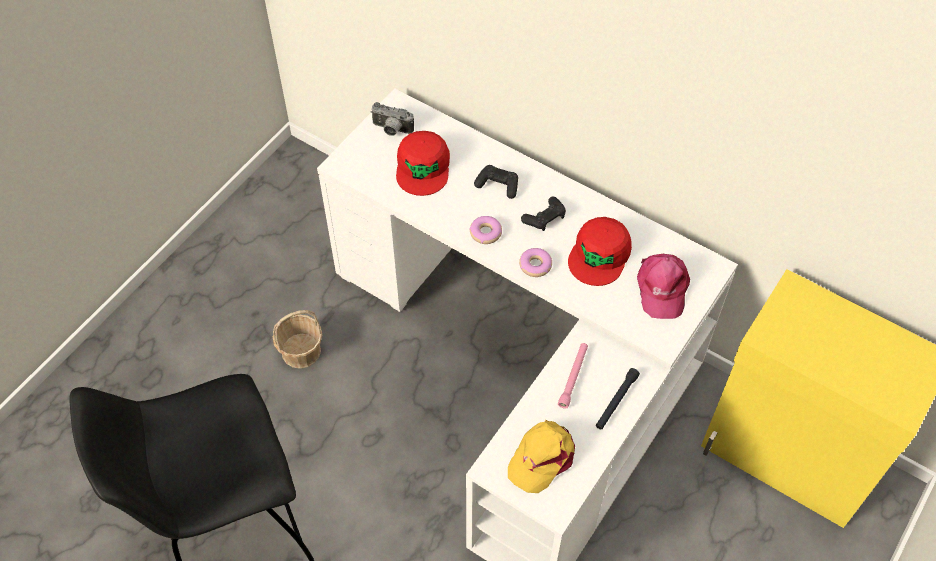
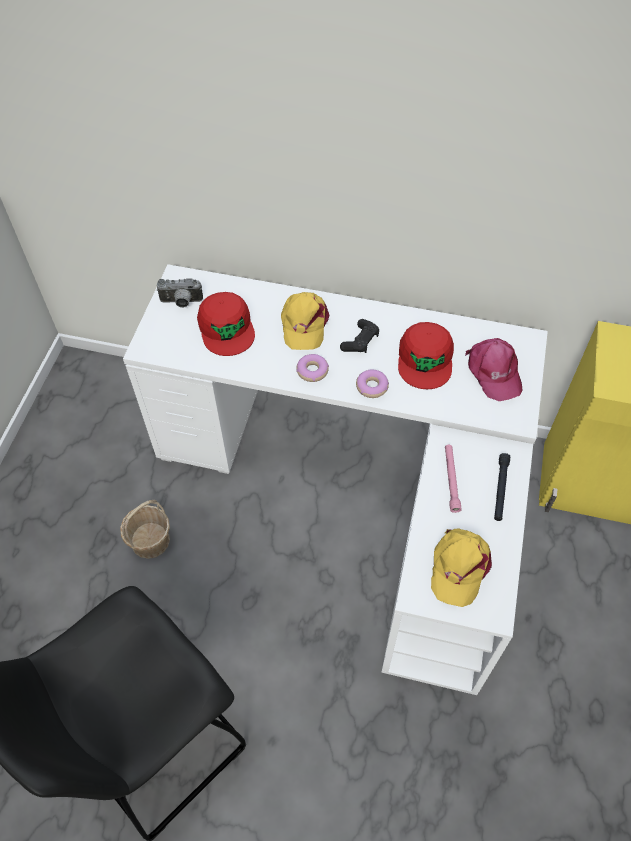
camera: 20 degrees left, 0 degrees up
(498, 185) = (304, 324): black game controller -> yellow cap

